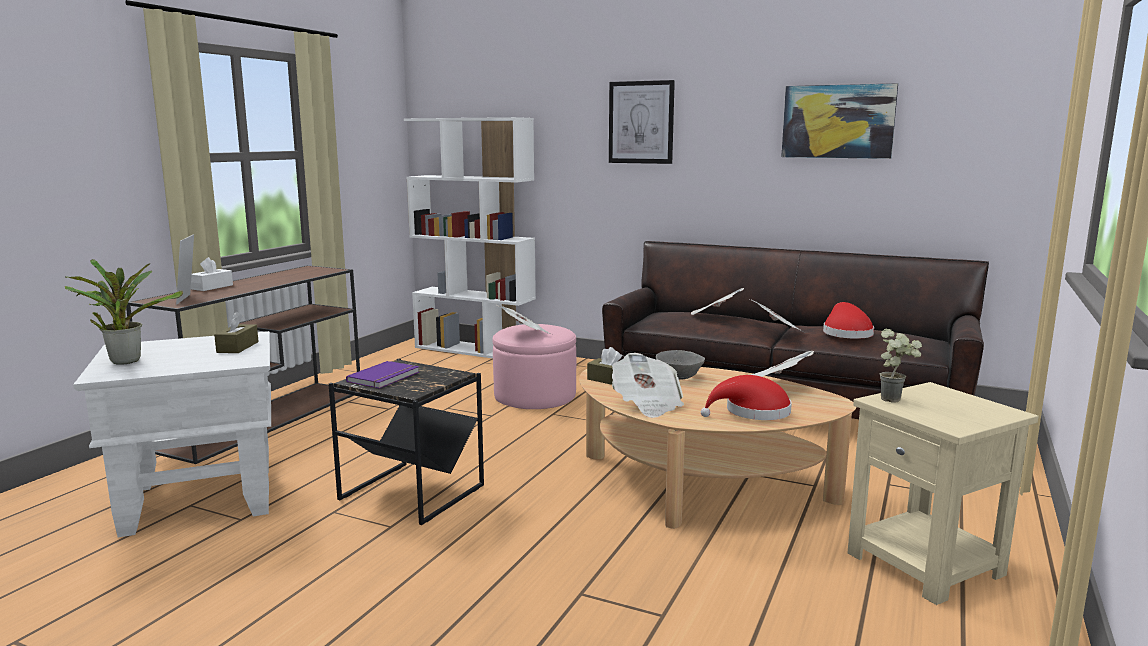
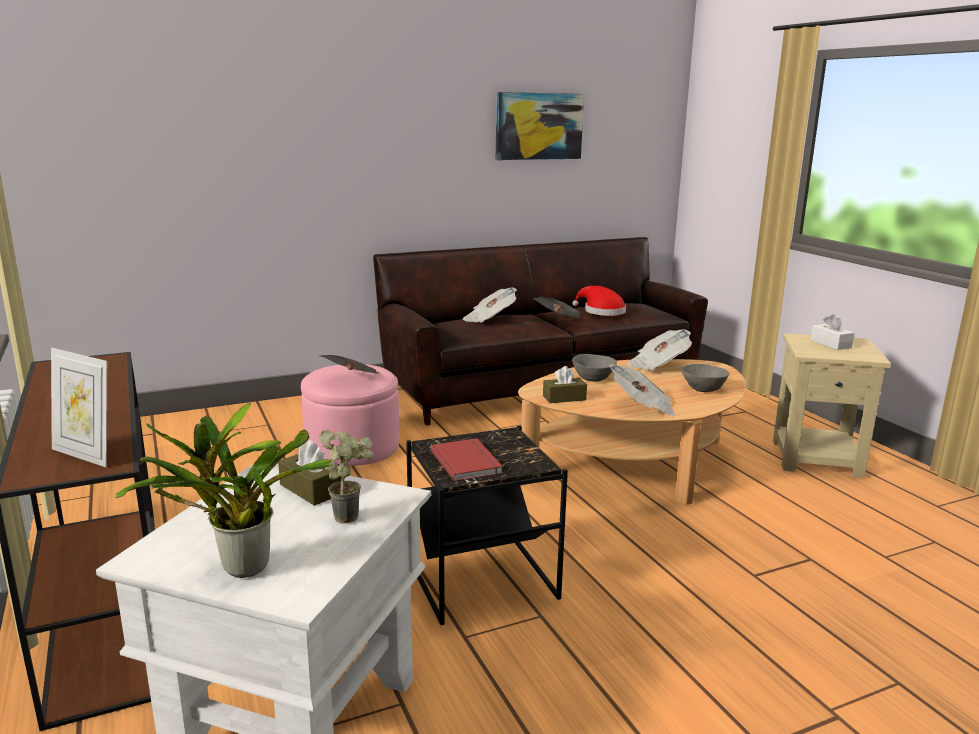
camera: 50 degrees left, 5 degrees up
(212, 287) = (37, 429): white tissue box -> white tissue box (830, 344)
(385, 377) = (468, 462): purple book -> red book
(475, 350) = (167, 422): white bookcase -> none
(641, 122) = (355, 125): picture -> none
(752, 412) = (703, 389): red hat -> grey bowl
(895, 399) = (810, 350): potted plant -> potted plant (351, 515)

